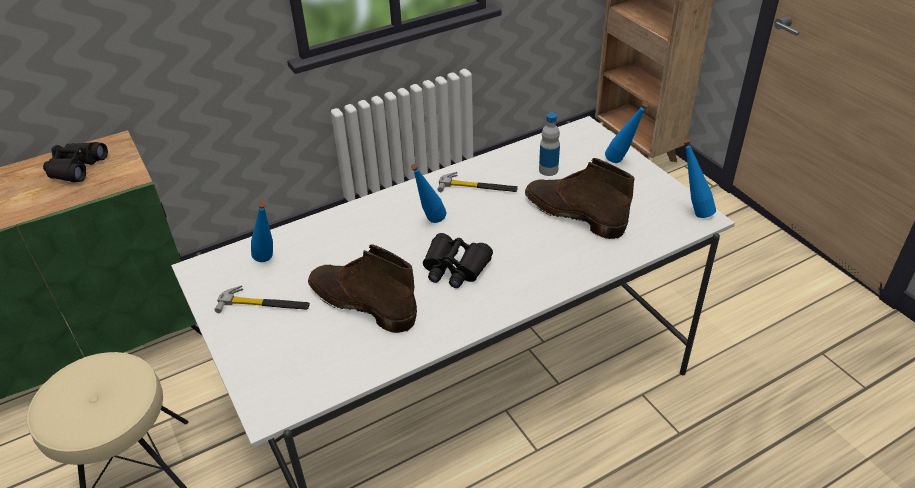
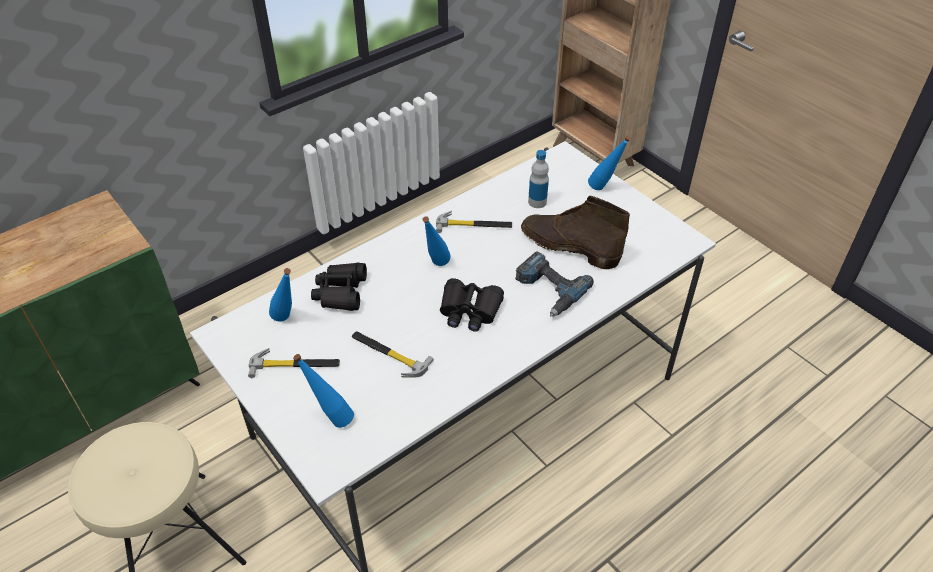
camera: 10 degrees left, 5 degrees up
(76, 168) = (65, 237): black binoculars -> black binoculars (340, 292)
(361, 303) = (388, 355): brown boot -> hammer
(542, 254) = (548, 290): none -> power drill
(692, 212) = (676, 236): blue bottle -> blue bottle (330, 418)

